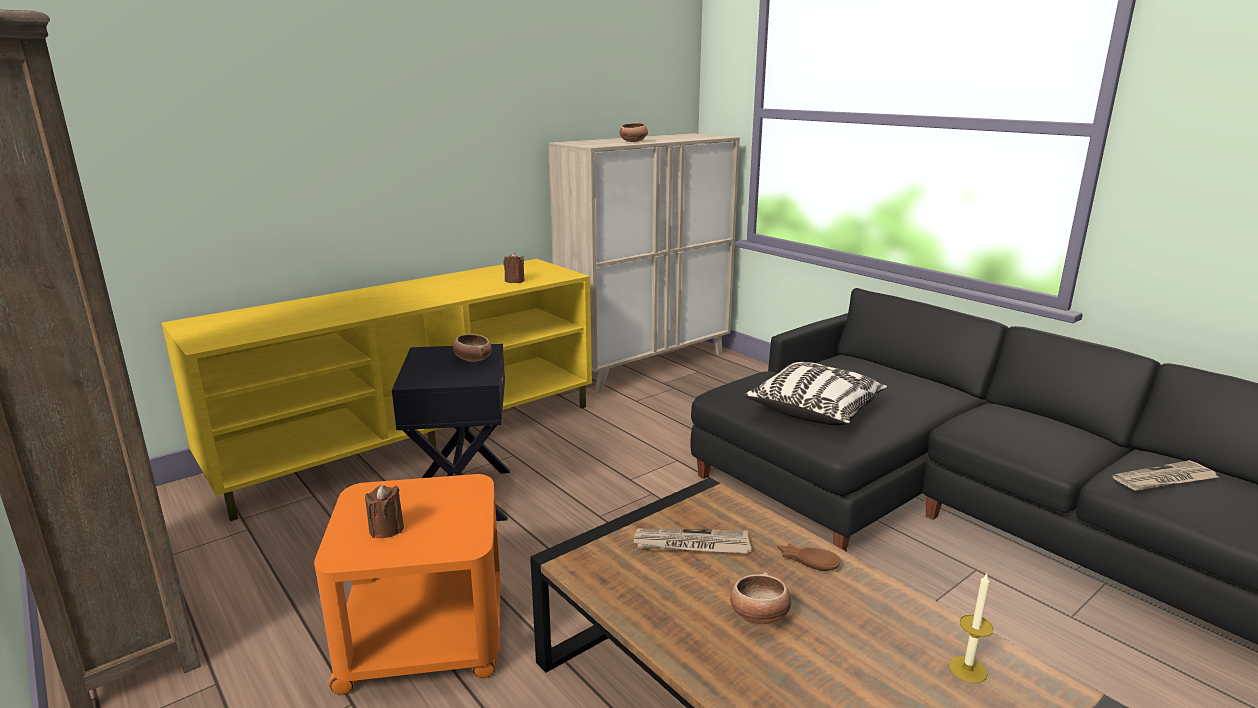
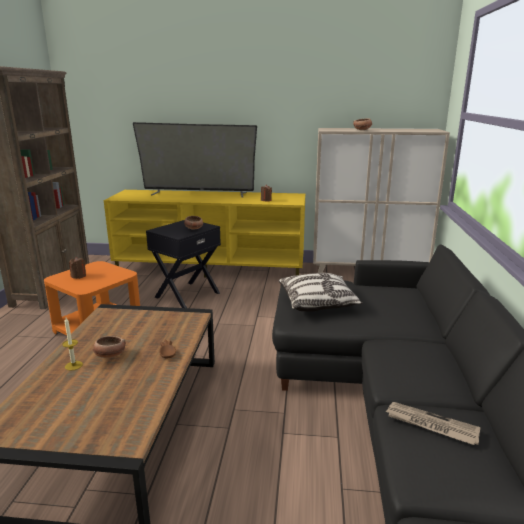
camera: 45 degrees right, 0 degrees up
(364, 295) = (198, 194): none -> television
(691, 545) = (147, 325): newspaper -> none
(967, 669) = (122, 414): candle -> candle (73, 365)

